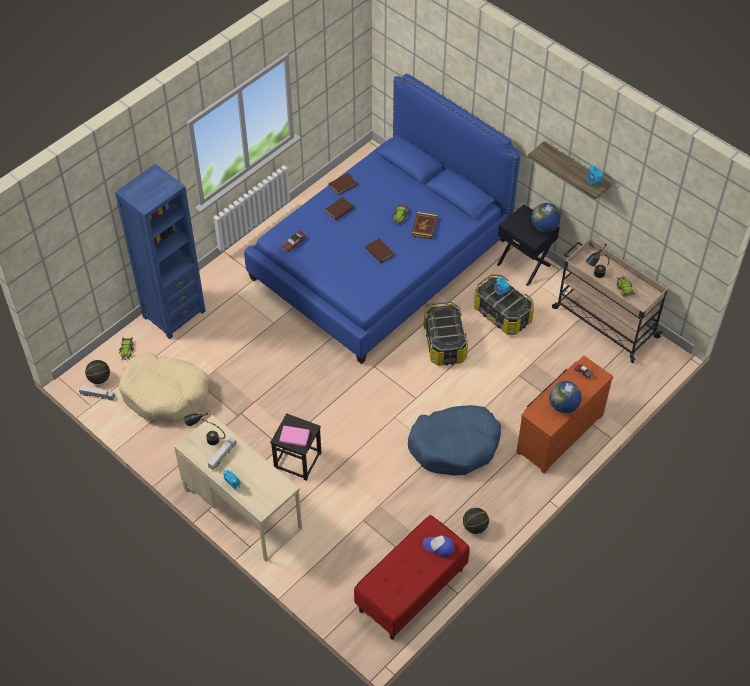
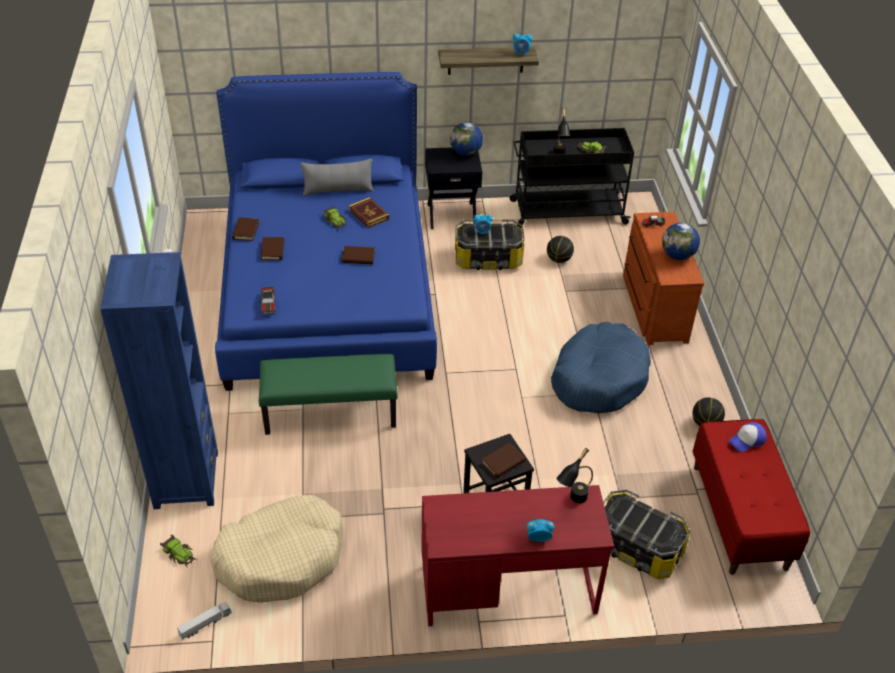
camera: 50 degrees left, 10 degrees down
(99, 378) = (184, 606): basketball -> basketball (558, 259)
(207, 440) = (451, 522): black table lamp -> black table lamp (573, 501)
(222, 455) = (488, 522): toy truck -> none
(242, 508) = (508, 588): beige desk -> red desk
(284, 337) = (331, 412): none -> green bench
(294, 437) = (503, 462): pink book -> brown book
(430, 195) = (338, 190): none -> grey pillow
(445, 343) = (477, 311): storage box -> storage box (637, 547)
(604, 322) = (566, 212): beige cart -> black cart

